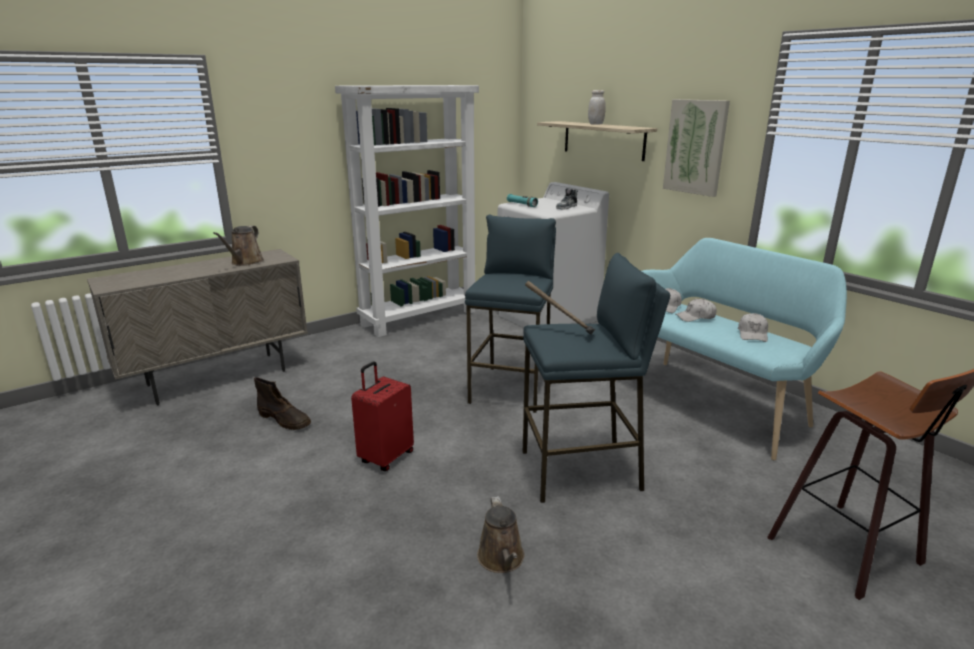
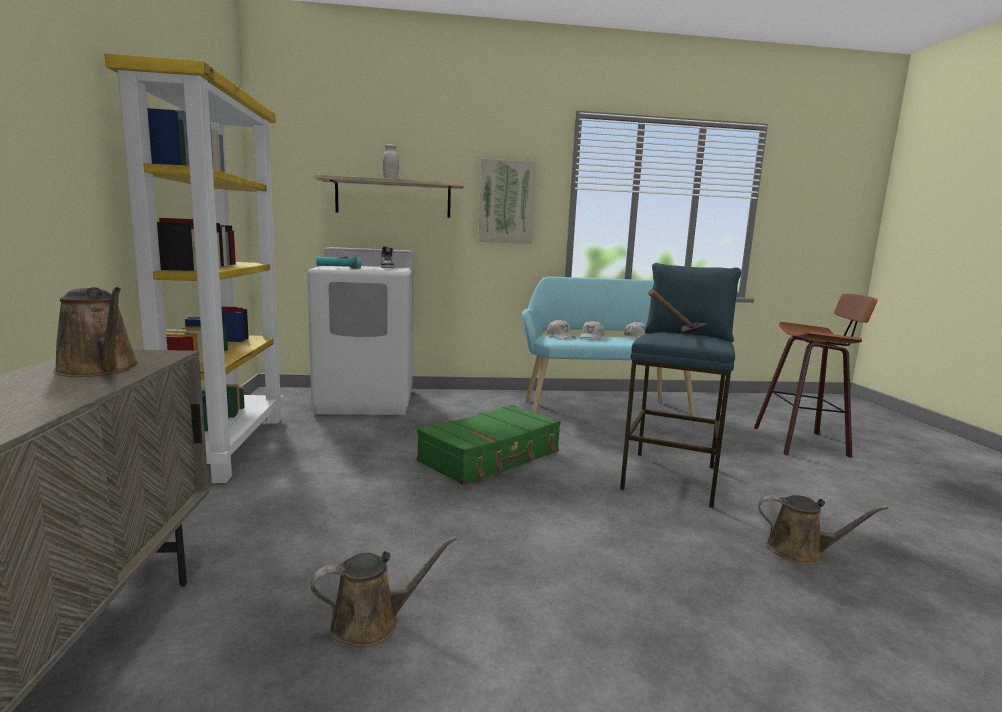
camera: 60 degrees left, 10 degrees down
(285, 420) = (372, 623): brown boot -> brown watering can
(385, 457) = (570, 563): red suitcase -> none
(419, 318) = (227, 446): white bookcase -> yellow bookcase
(512, 388) = (491, 457): blue stool -> green suitcase

